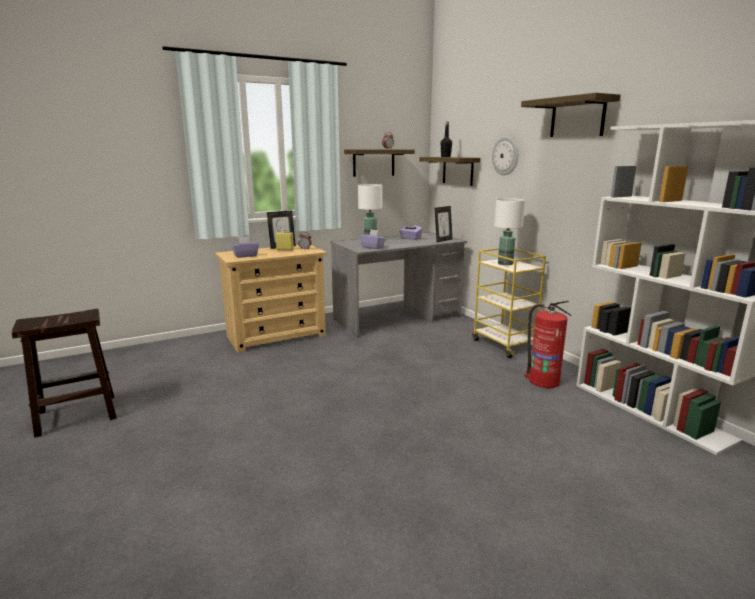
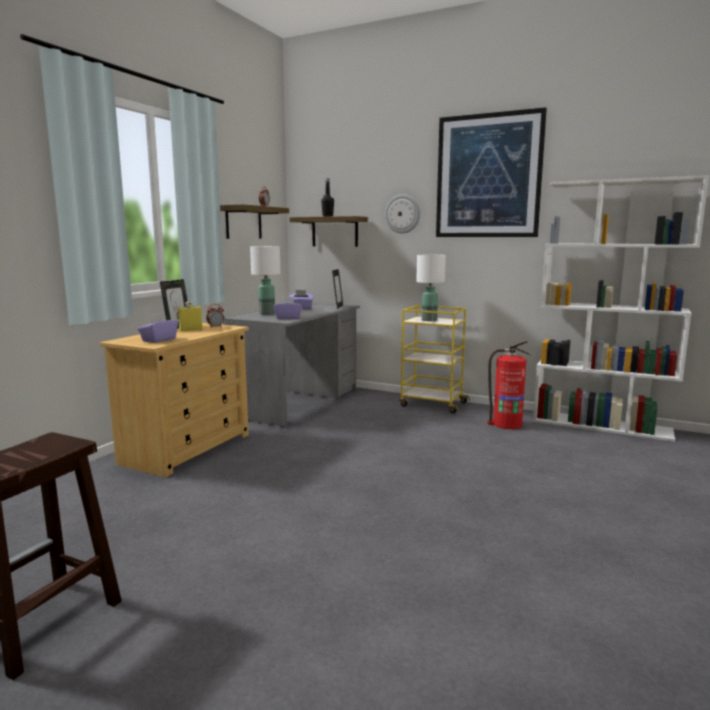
camera: 35 degrees left, 5 degrees down
(577, 117) = (488, 176): shelf -> picture

